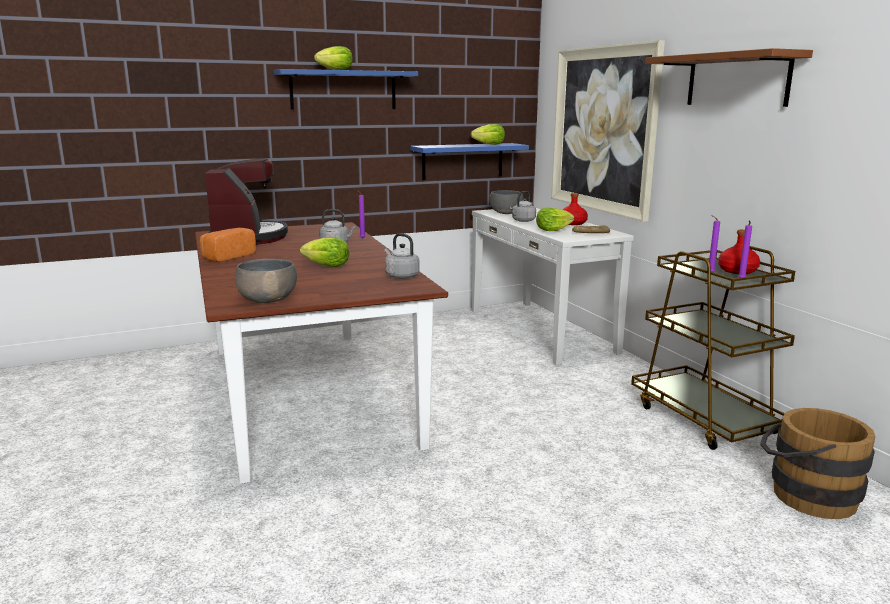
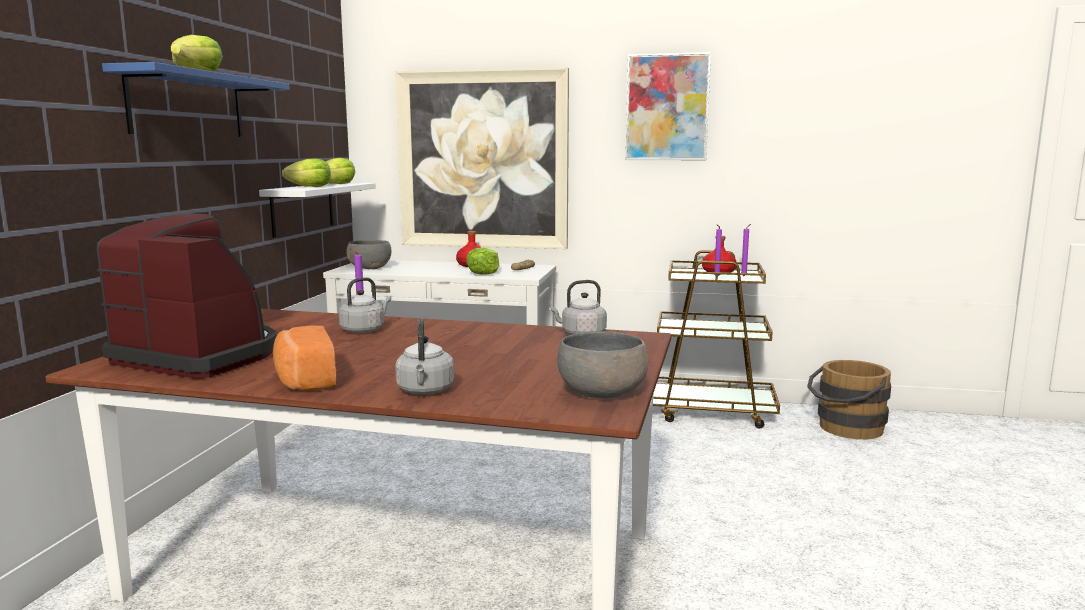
camera: 55 degrees left, 5 degrees down
(327, 266) = (475, 349): lettuce -> lettuce (310, 187)
(462, 161) = (303, 208): blue shelf -> white shelf
(522, 221) = (422, 271): grey kettle -> grey kettle (425, 391)
(737, 80) = (667, 107): brown shelf -> picture

